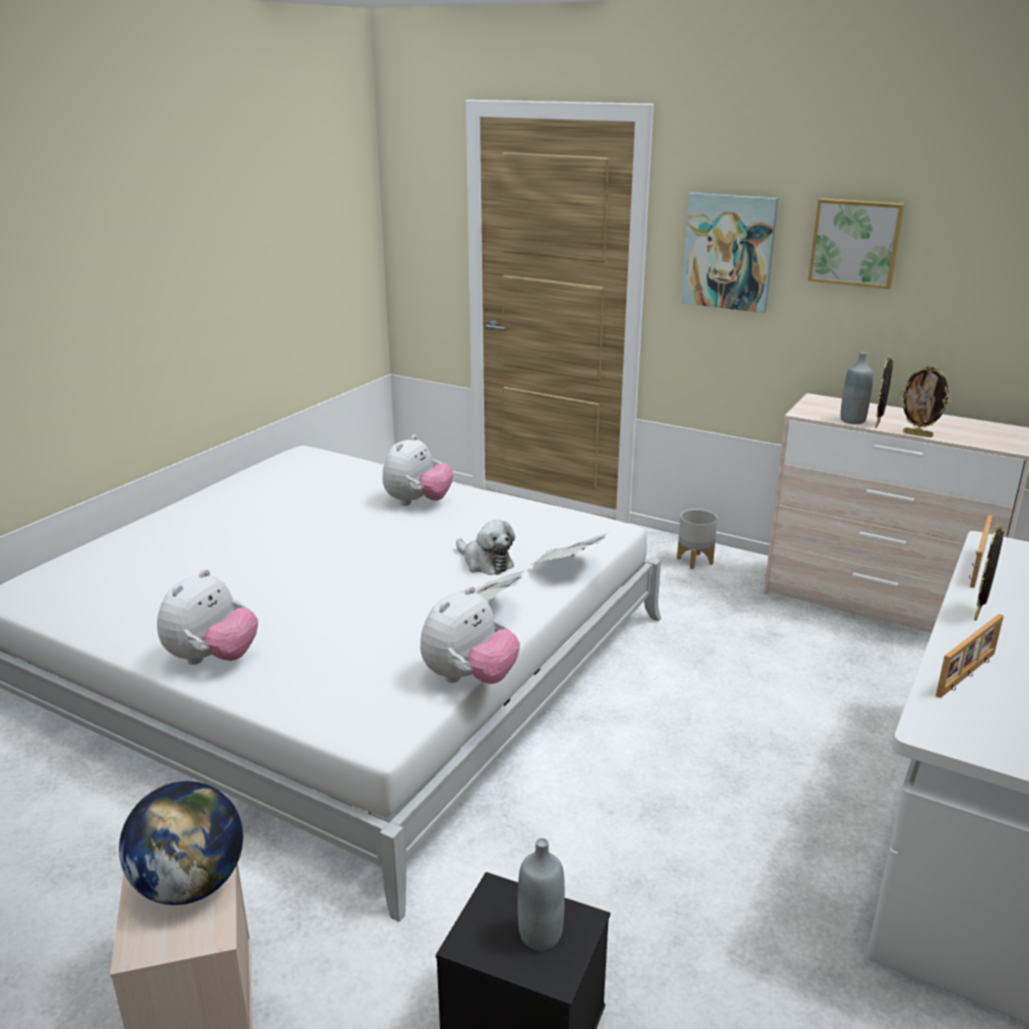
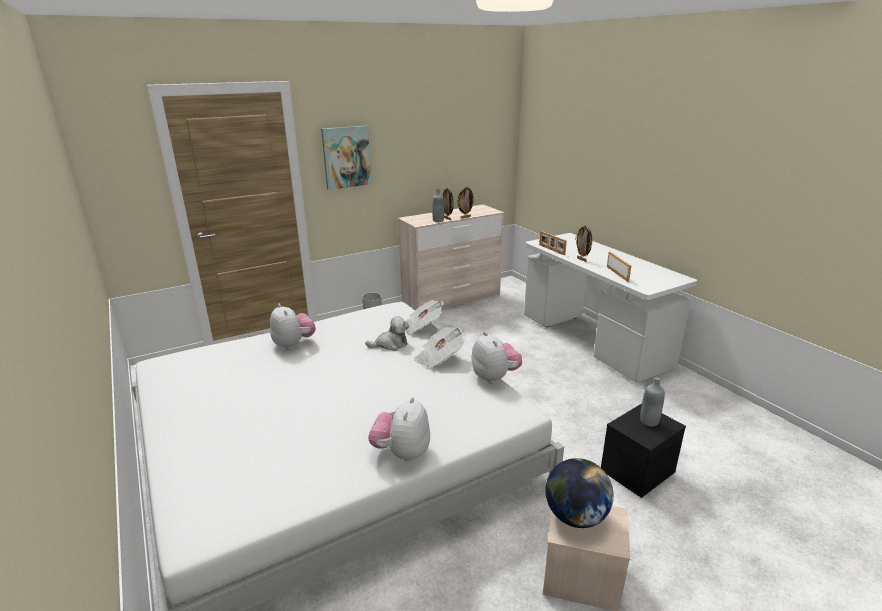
camera: 60 degrees left, 0 degrees up
(212, 659) = (402, 453): plush toy -> plush toy turned 135 degrees counterclockwise
(855, 242) = (404, 141): picture -> none

